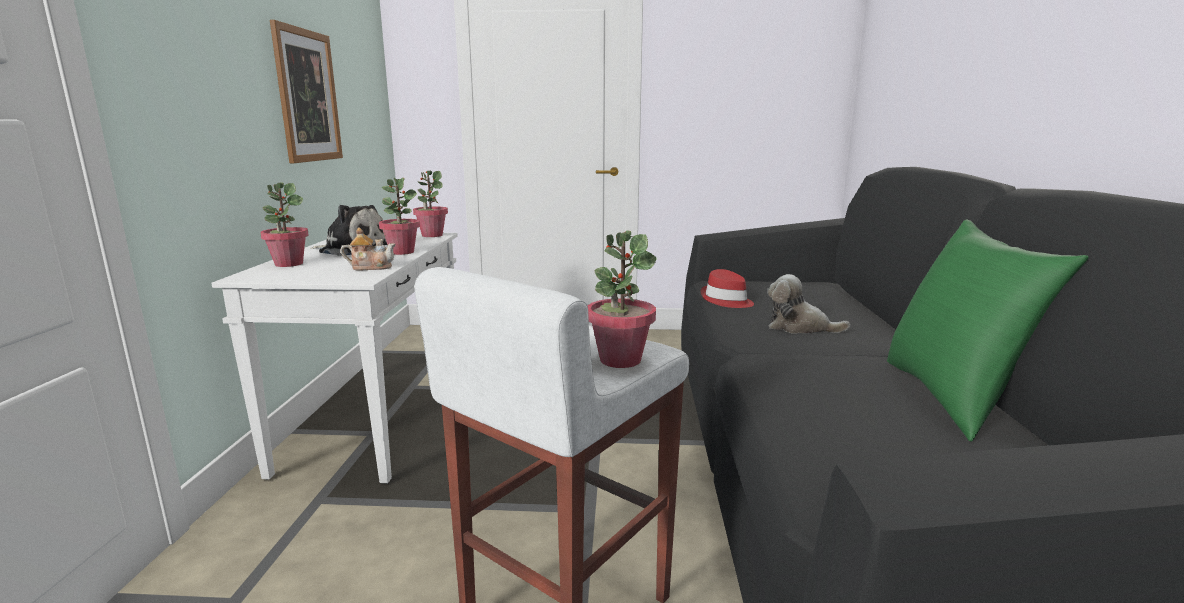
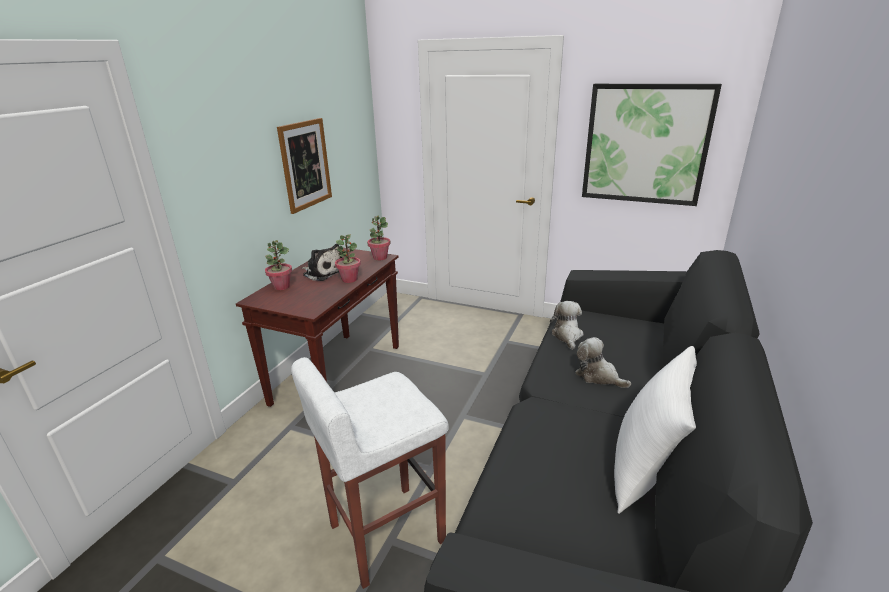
camera: 20 degrees right, 10 degrees up
(371, 267) = (322, 297): teapot -> none
(376, 421) = (338, 373): white console table -> brown console table
(620, 360) = (400, 421): potted plant -> none
(726, 300) = (567, 336): red hat -> plush toy
(747, 91) = (645, 144): none -> picture
(952, 397) = (646, 471): green pillow -> white pillow

